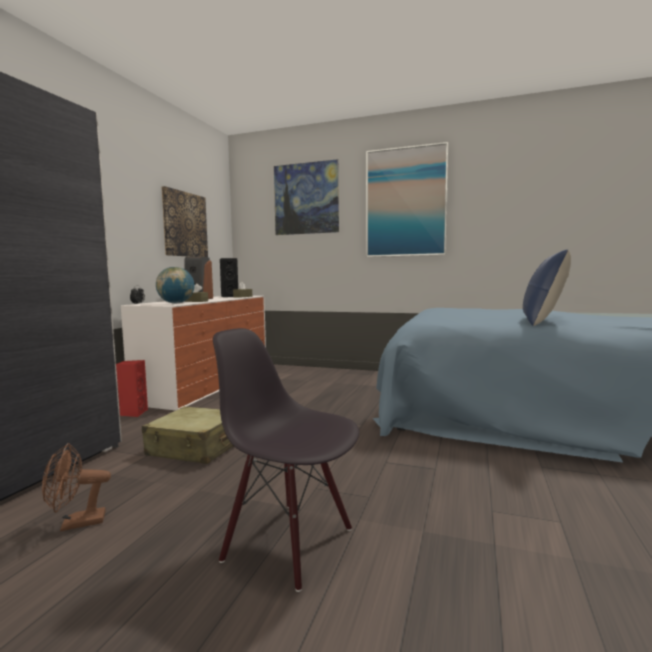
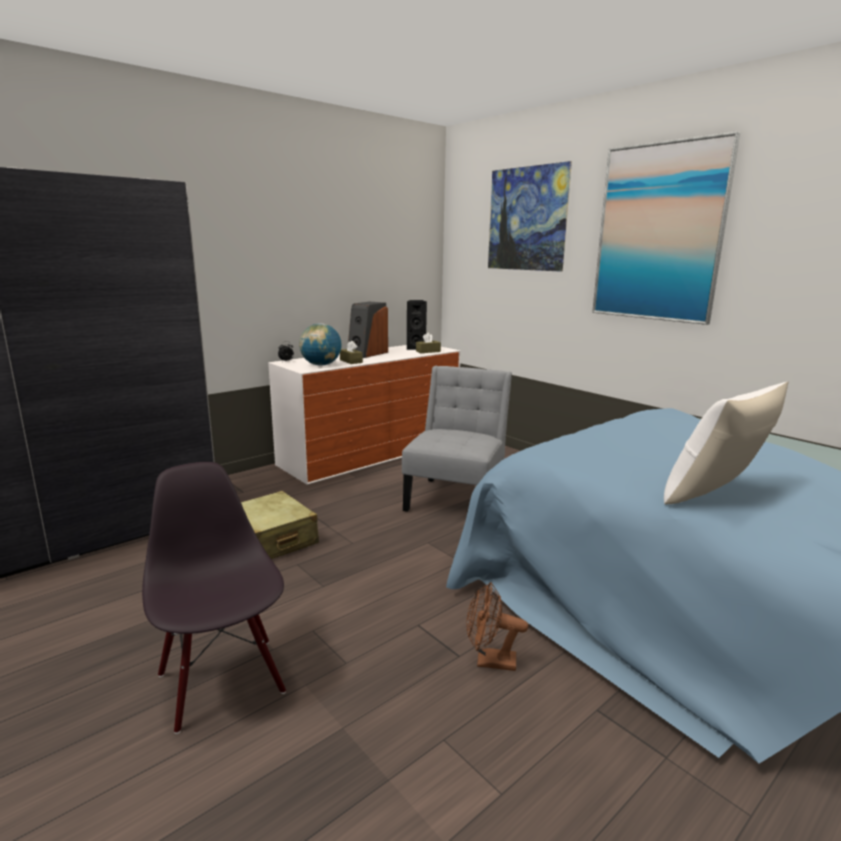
camera: 30 degrees right, 10 degrees up
(75, 524) = (116, 592): brown fan -> brown fan (489, 661)
(133, 413) = (269, 477): red speaker -> none
(185, 224) = (364, 260): picture -> none
(310, 395) = (456, 497): none -> grey chair
(542, 322) = (715, 495): blue pillow -> white pillow

